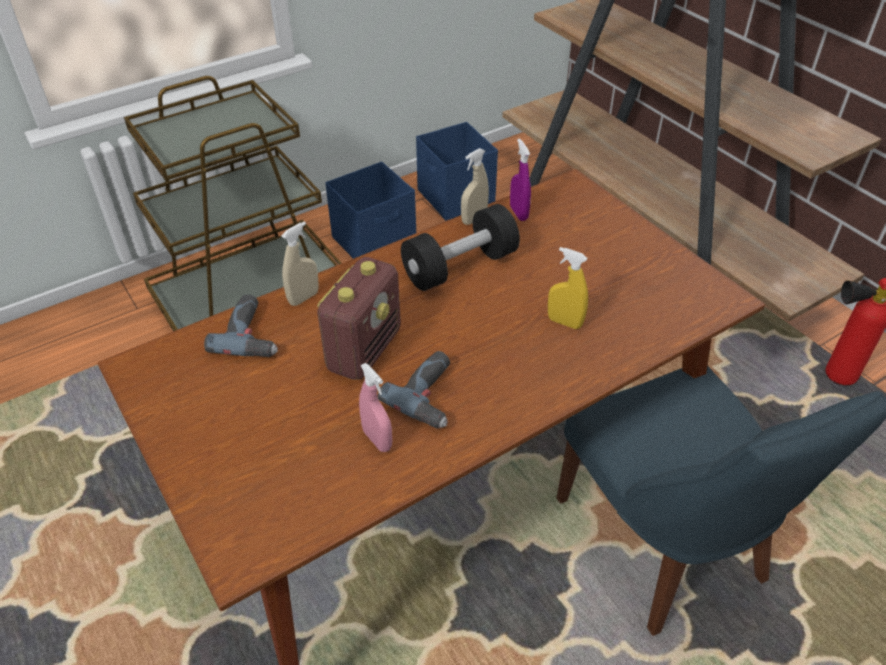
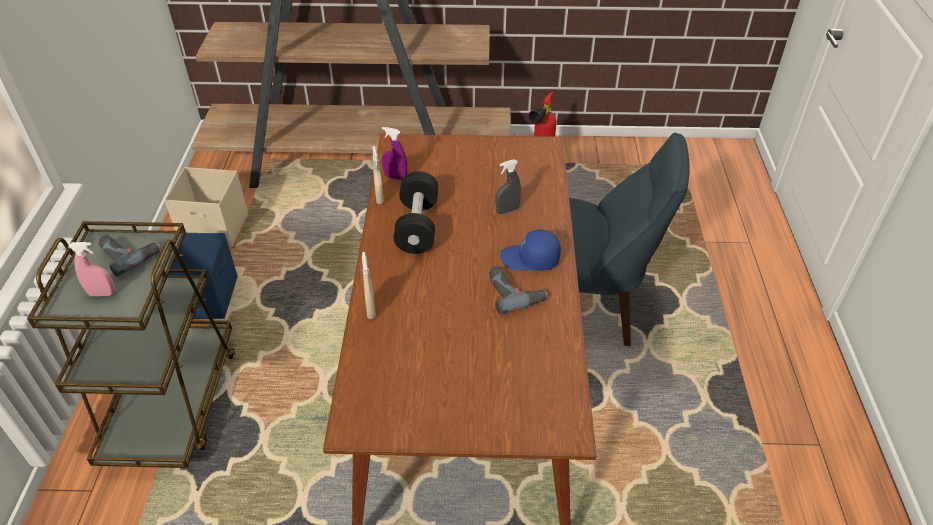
camera: 55 degrees left, 0 degrees up
(252, 334) = (380, 350): power drill -> power drill (129, 253)
(364, 349) = (448, 303): radio -> none
(377, 440) = (528, 331): pink spray bottle -> pink spray bottle (102, 293)
(456, 198) = (215, 229): blue storage box -> beige storage box
(500, 383) = (530, 259): none -> blue cap
(564, 322) = (507, 210): yellow spray bottle -> grey spray bottle

